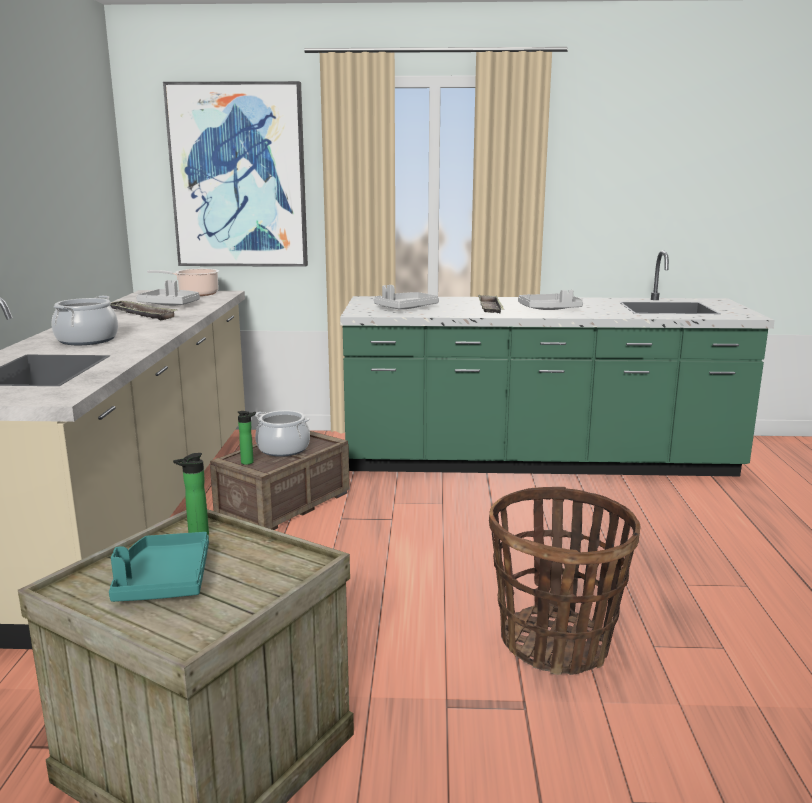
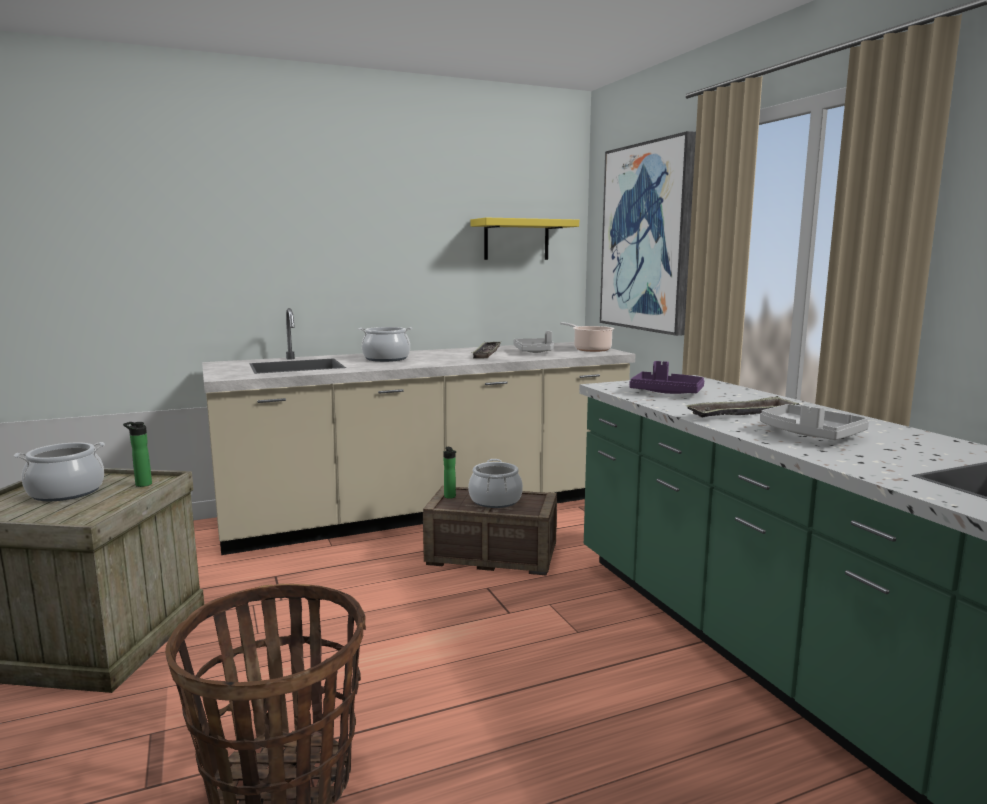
camera: 65 degrees right, 5 degrees down
(86, 179) = (516, 240): none -> yellow shelf
(163, 581) = (66, 492): turquoise tray -> cooking pot
(406, 308) = (666, 392): grey tray -> purple tray

